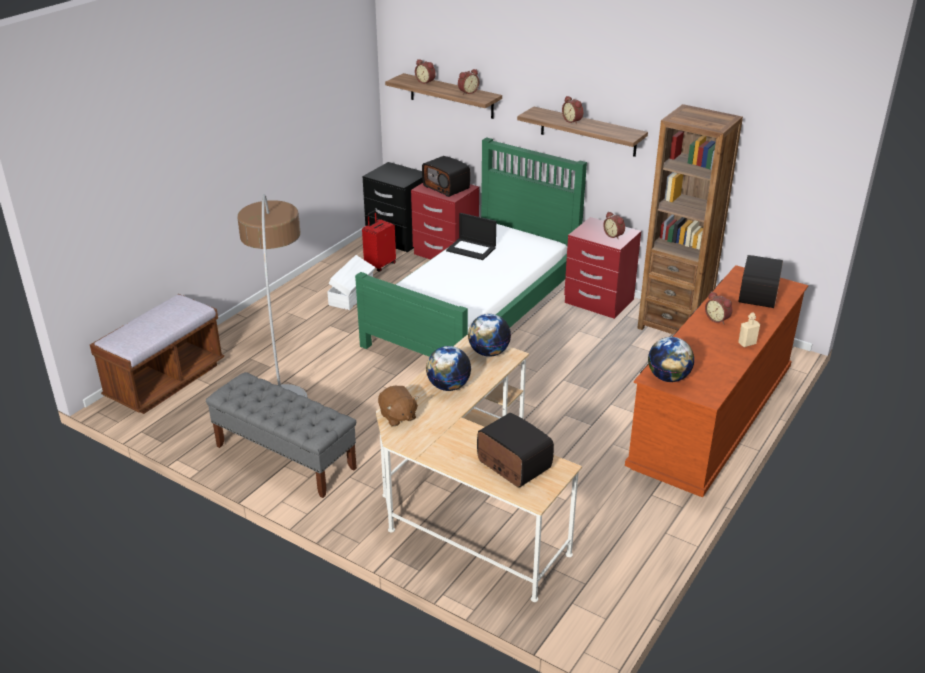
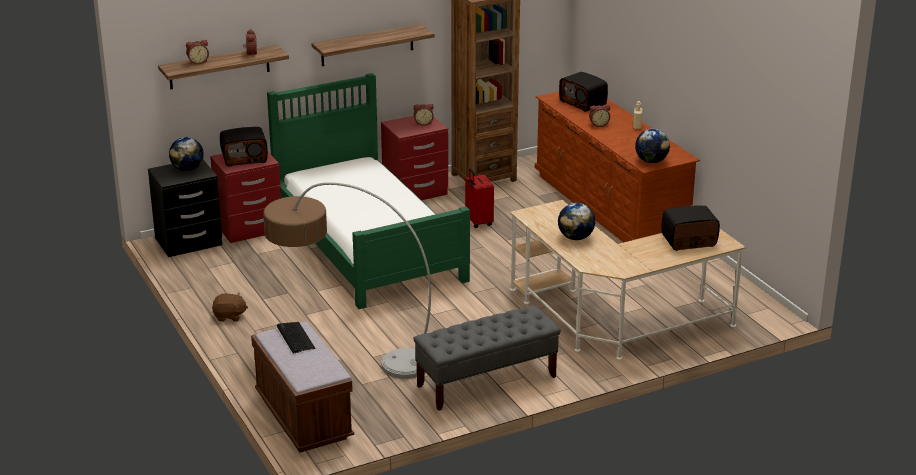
camera: 60 degrees left, 5 degrees down
(178, 312) = (295, 338): none -> keyboard
(352, 295) = (266, 291): white storage box -> none
(380, 265) = (227, 264): red suitcase -> red suitcase (478, 222)
(397, 416) = (595, 265): brown plush toy -> brown plush toy (229, 316)
(472, 249) = (333, 192): laptop -> none
(488, 352) = (546, 212): globe -> globe (187, 169)
(573, 121) = (364, 39): alarm clock -> none

